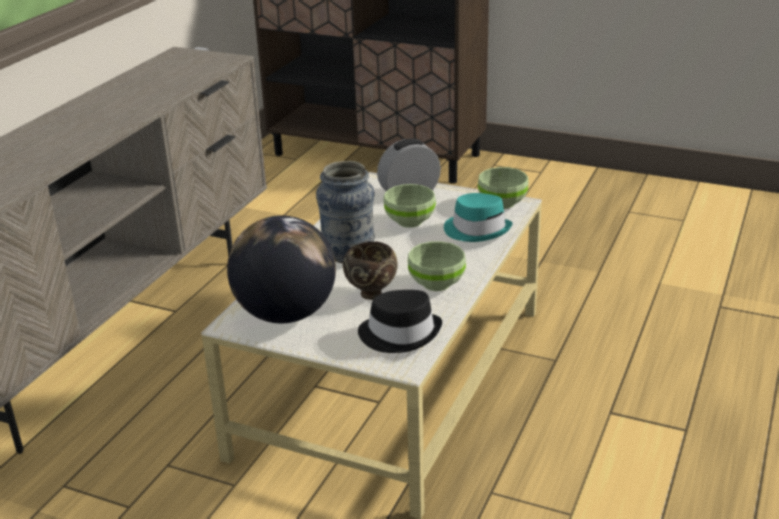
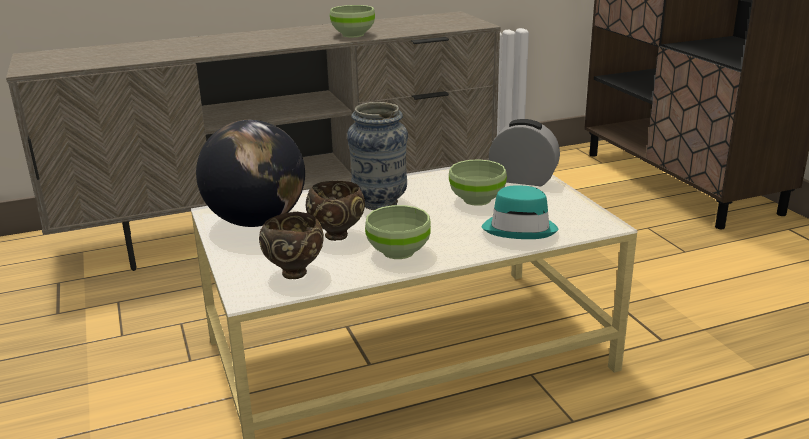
camera: 45 degrees right, 5 degrees down
(400, 334) = (294, 272): black hat -> brown bowl
(503, 204) = (588, 218): green bowl -> green bowl (353, 35)

